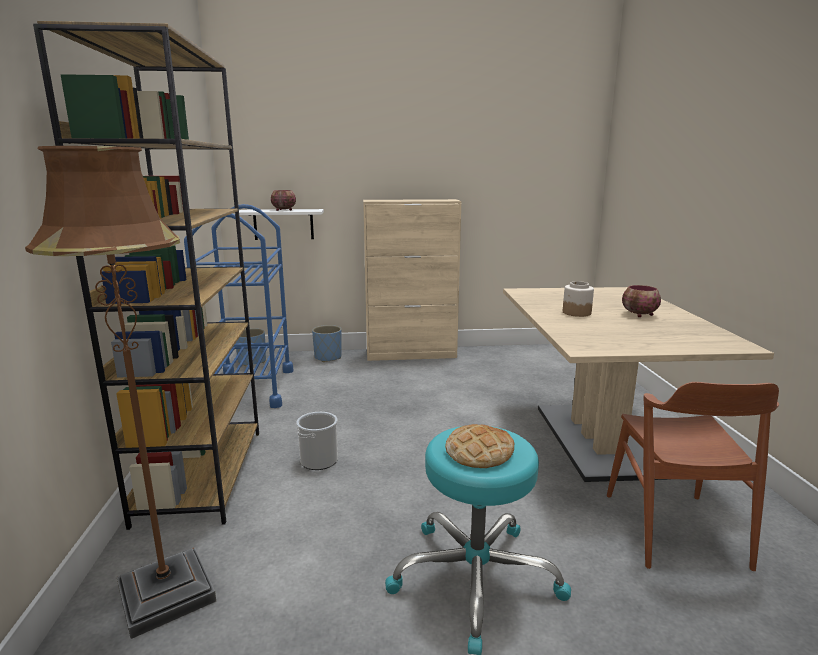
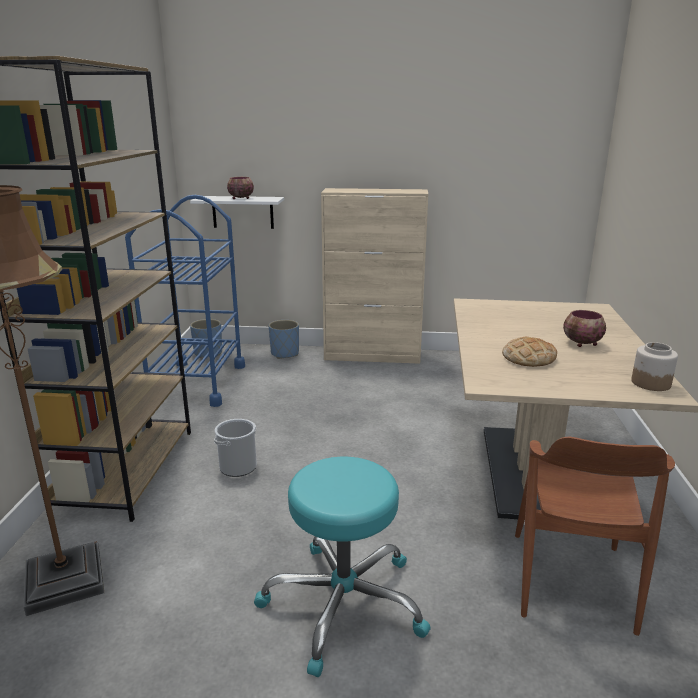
camera: 10 degrees right, 5 degrees up
(479, 452) = (338, 487): bread -> bread (528, 358)
(576, 312) = (512, 336): jar -> jar (650, 383)

